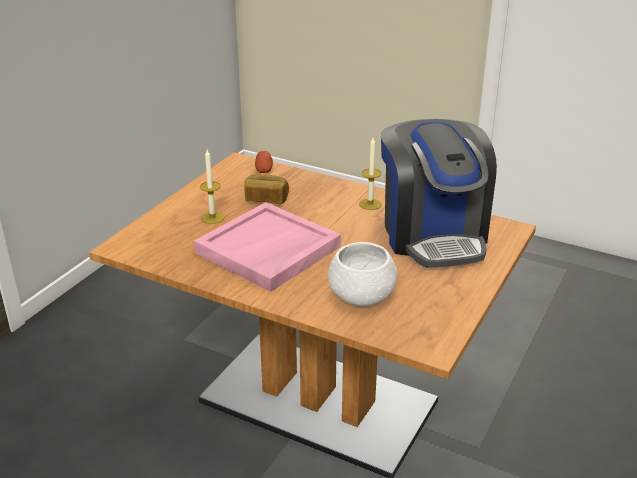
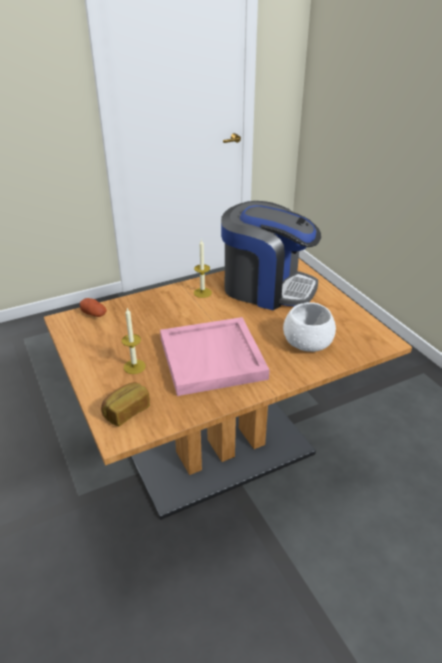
camera: 55 degrees left, 5 degrees up
(266, 199) = (139, 330): bread -> bread (126, 411)

